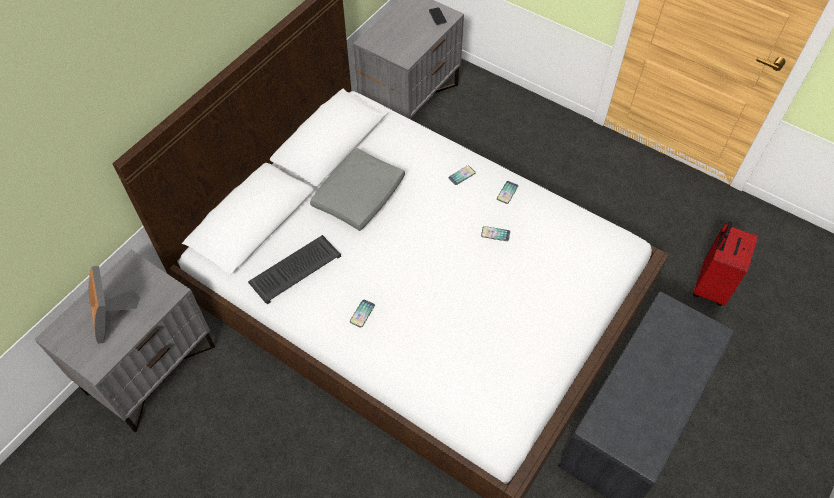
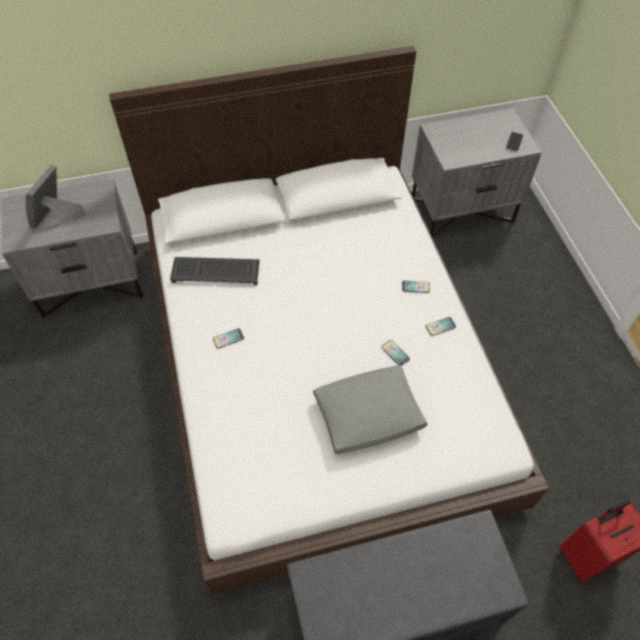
camera: 40 degrees right, 0 degrees up
(359, 196) = (317, 249): grey pillow -> grey pillow (369, 415)

